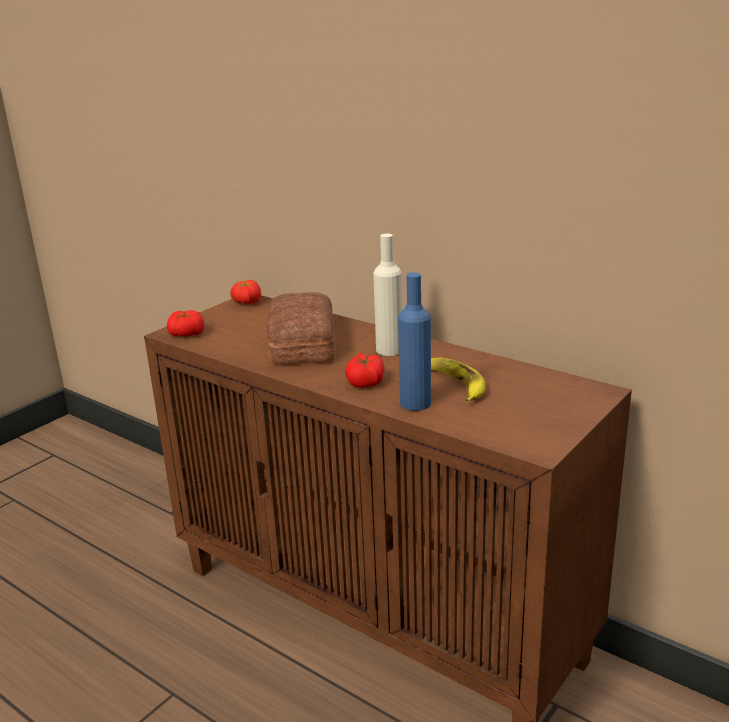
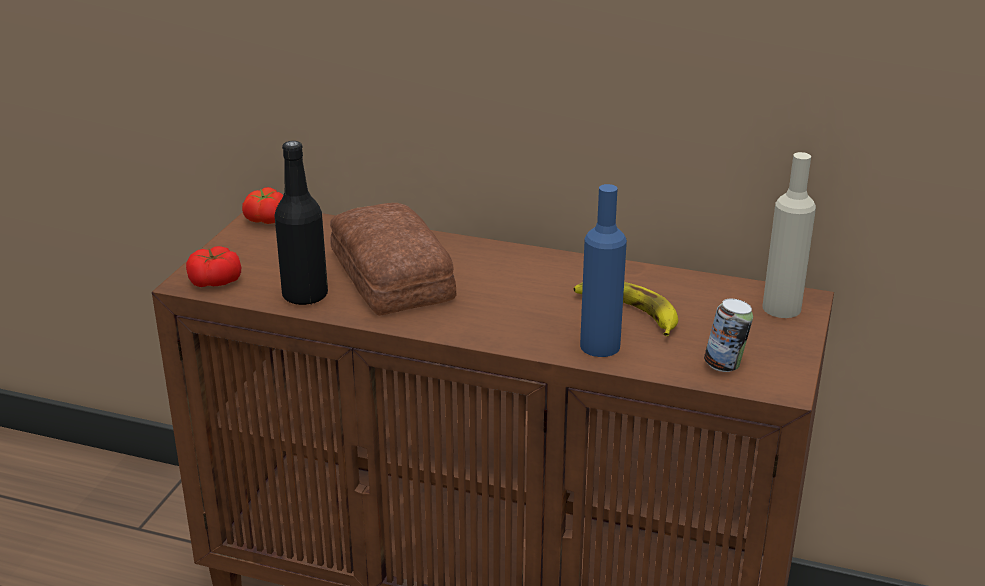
camera: 20 degrees left, 5 degrees up
(236, 348) = (305, 295): none -> black bottle
(365, 382) = (516, 324): tomato -> none
(389, 350) = (515, 273): beige bottle -> beige bottle (781, 308)
(502, 428) = (725, 366): none -> can

